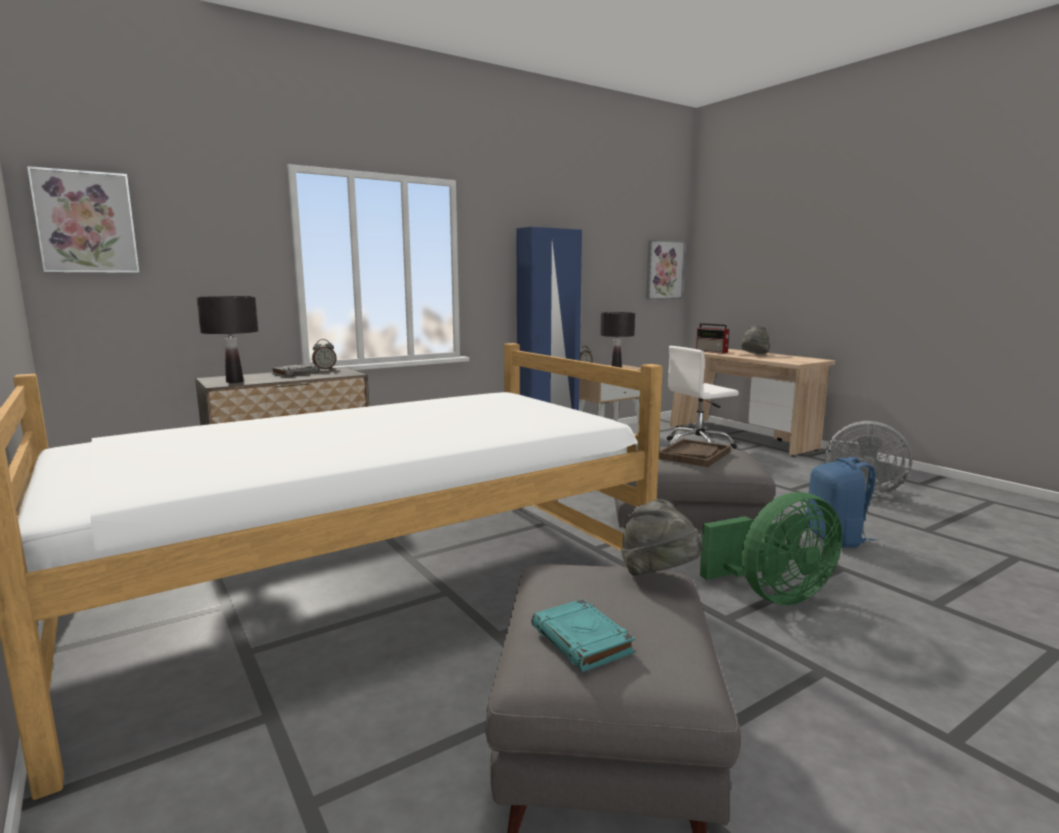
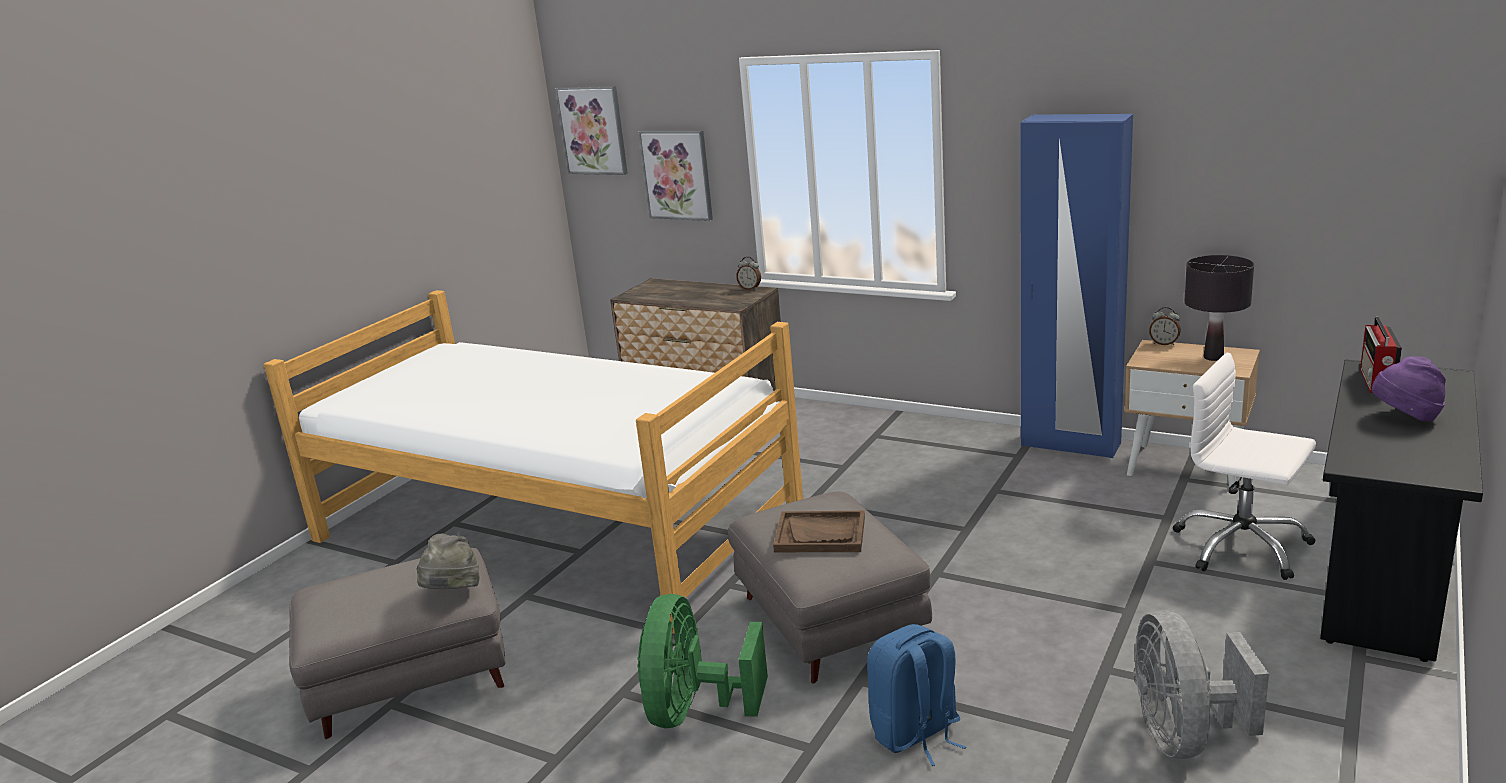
camera: 65 degrees right, 10 degrees up
(234, 381) = (646, 294): black table lamp -> none
(295, 373) = (711, 291): grey book -> none
(582, 641) = (343, 591): turquoise book -> none
(664, 270) = (1412, 179): picture -> picture (677, 175)
(742, 438) = (1382, 571): beige desk -> black desk
(754, 354) = (1405, 417): grey hat -> purple hat
(773, 595) = (694, 710): green fan -> green fan turned 60 degrees clockwise

